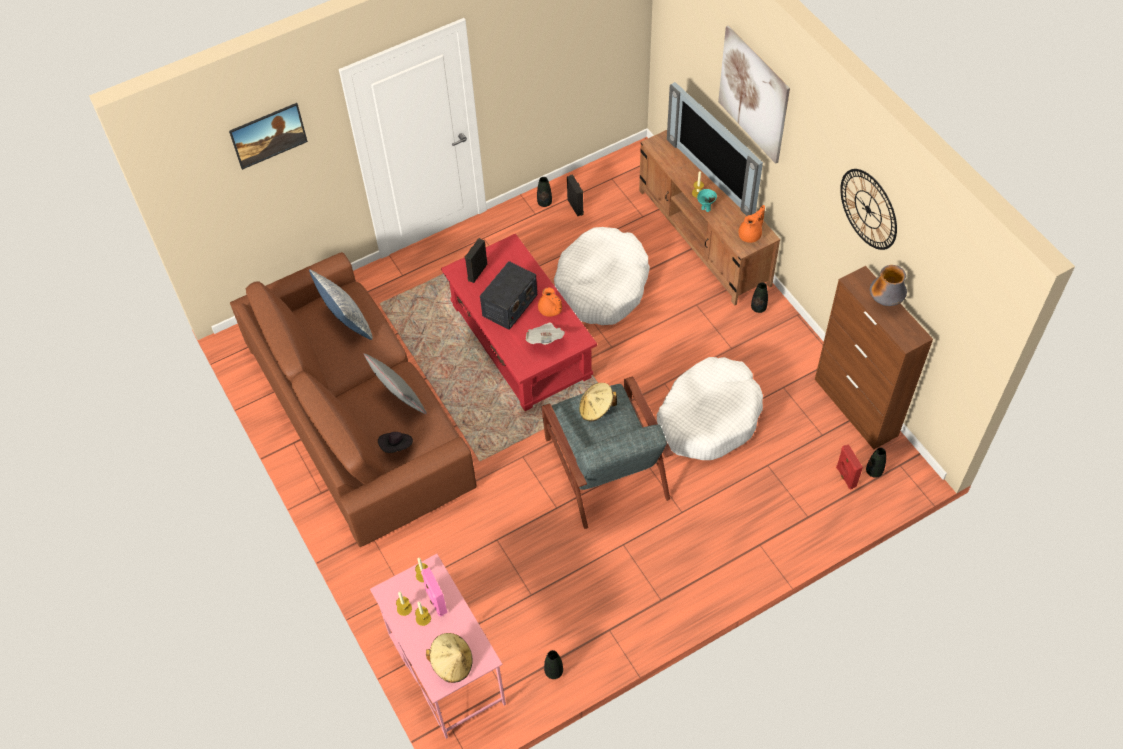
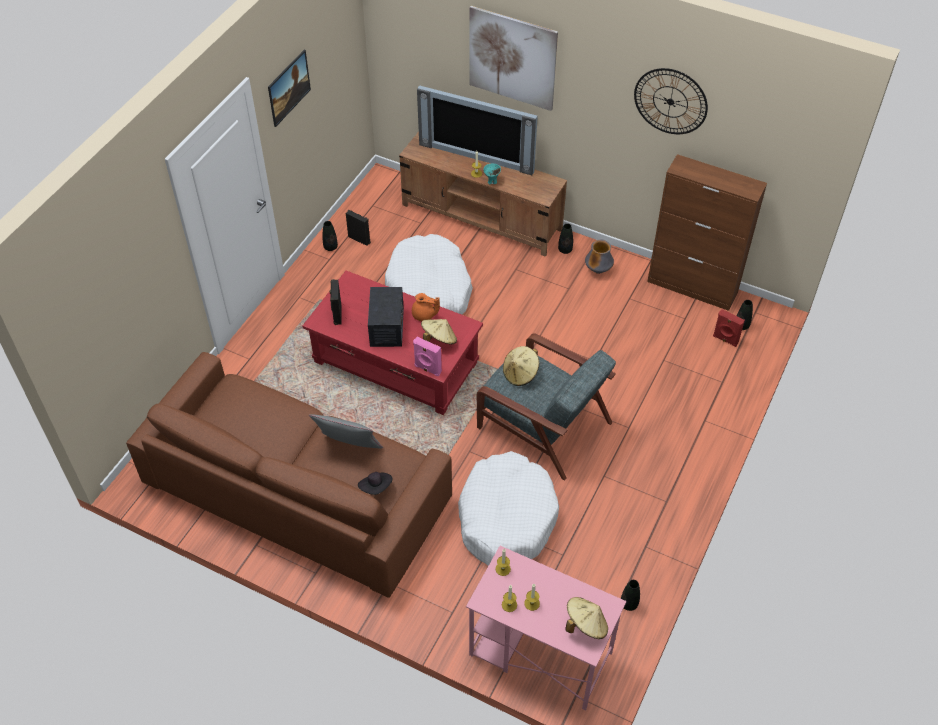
camera: 35 degrees left, 5 degrees down
(271, 145) = (125, 259): picture -> picture (290, 97)
(346, 321) = (247, 409): pillow -> none
(435, 602) = (531, 584): pink speaker -> pink speaker (427, 369)
(545, 340) = (438, 340): newspaper -> beige hat
(709, 417) = (592, 347): white dog bed -> white dog bed (506, 517)
(751, 235) = (542, 186): orange teapot -> none
(885, 301) = (712, 172): vase -> vase (598, 270)

